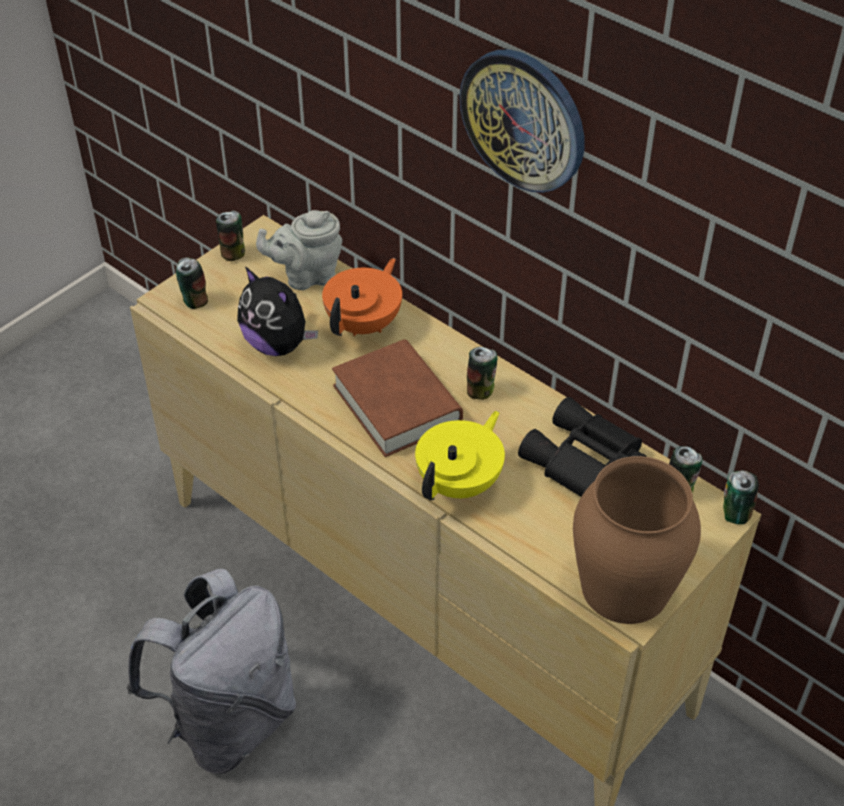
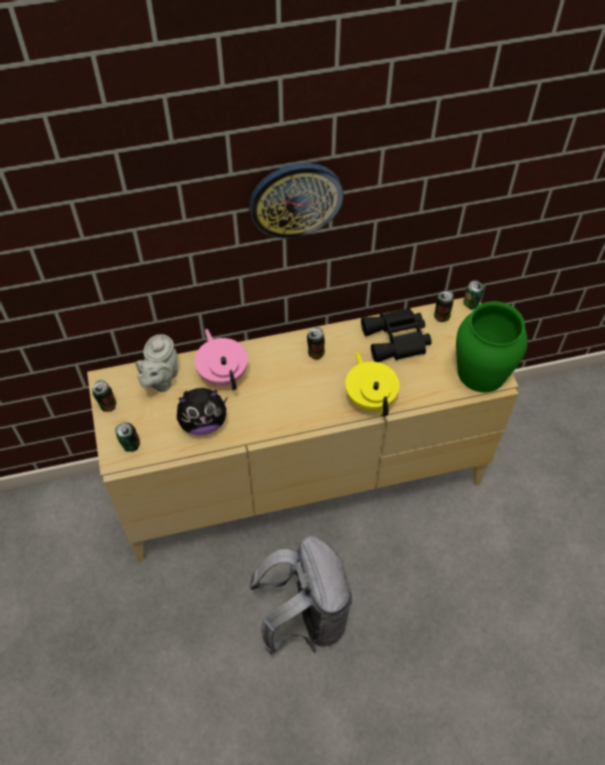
camera: 55 degrees left, 10 degrees up
(365, 324) = (223, 374): orange teapot -> pink teapot
(397, 405) = (295, 394): brown book -> none
(624, 586) = (481, 372): brown vase -> green vase

